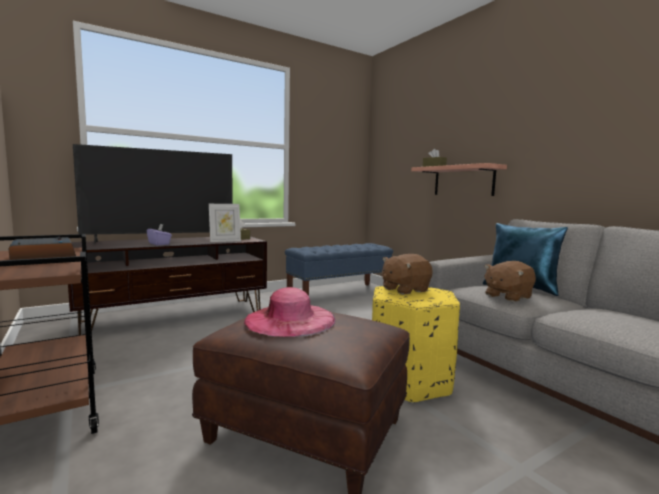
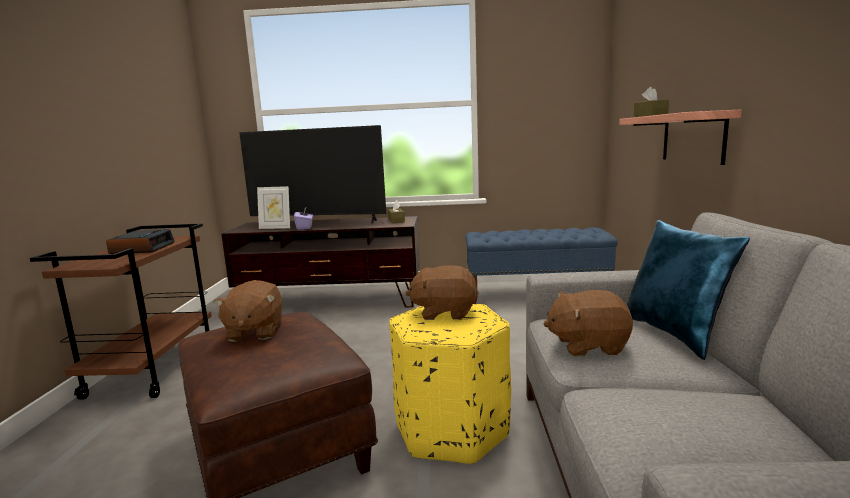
camera: 35 degrees right, 5 degrees up
(225, 241) = (371, 225): picture frame -> picture frame (275, 228)
(290, 320) = (254, 332): pink hat -> brown plush toy

